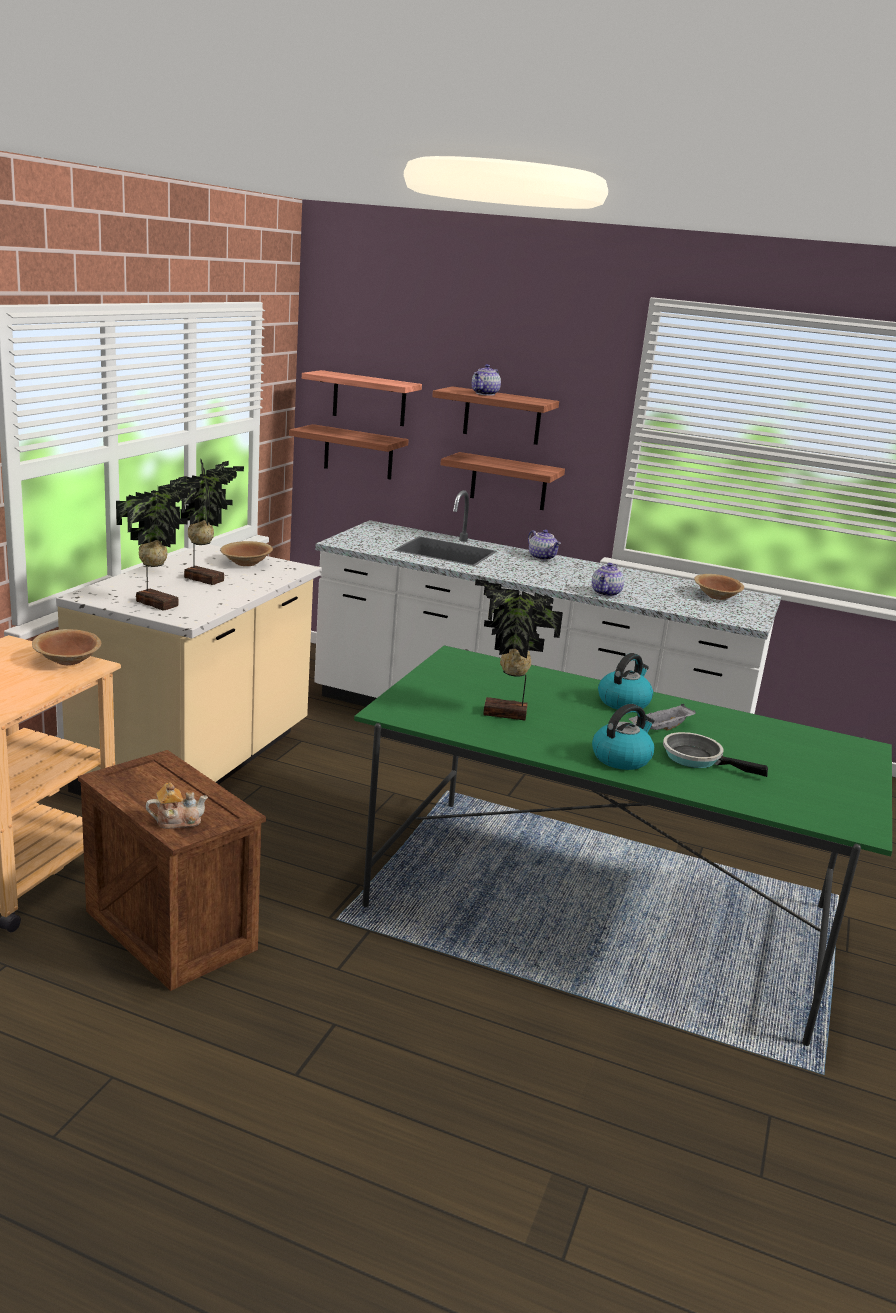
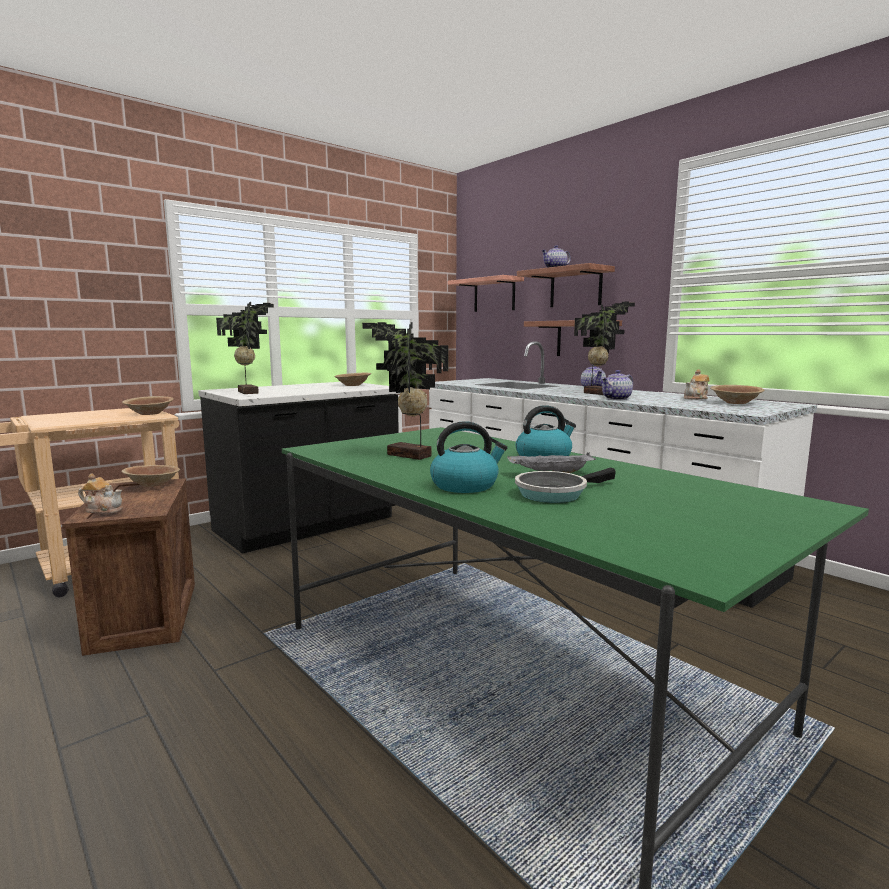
camera: 30 degrees right, 10 degrees down
(149, 768) = (153, 484): none -> brown bowl
(198, 762) = (309, 525): beige counter -> black counter
(205, 579) = (308, 388): potted plant -> potted plant (599, 393)
(358, 452) = (489, 334): shelf -> none
(672, 585) = (696, 398): none -> teapot
(697, 758) = (555, 493): frying pan -> frying pan turned 90 degrees counterclockwise

